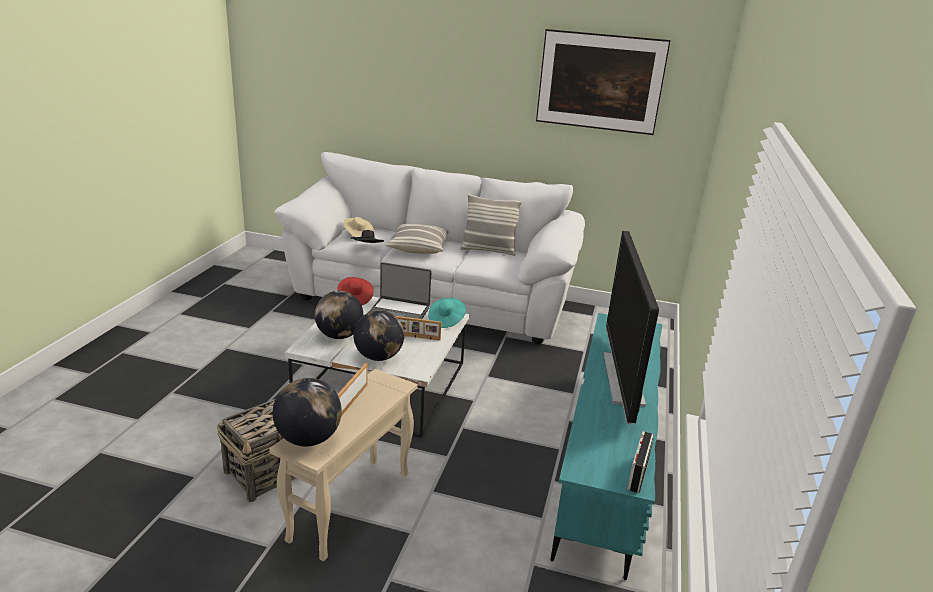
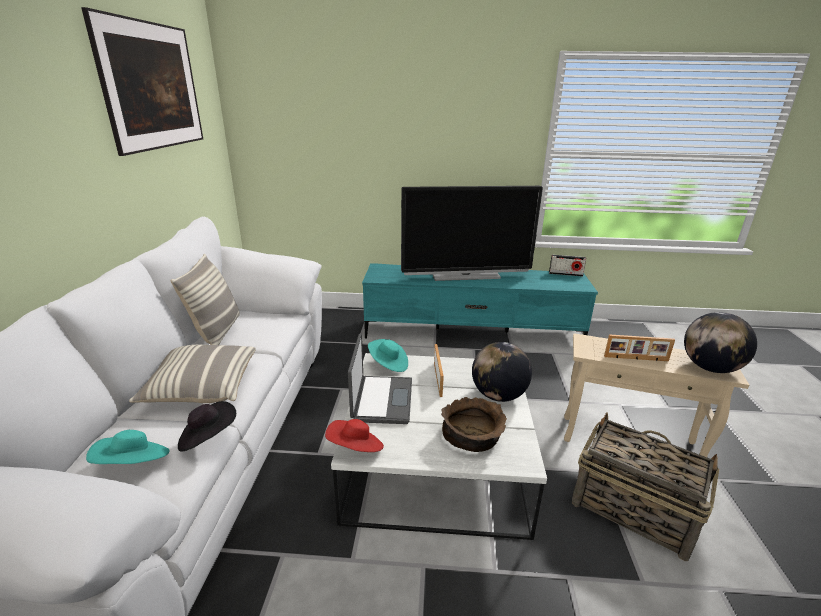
camera: 100 degrees left, 0 degrees up
(339, 336) = (472, 436): globe -> brown bowl
(358, 235) = (134, 464): beige hat -> turquoise hat

